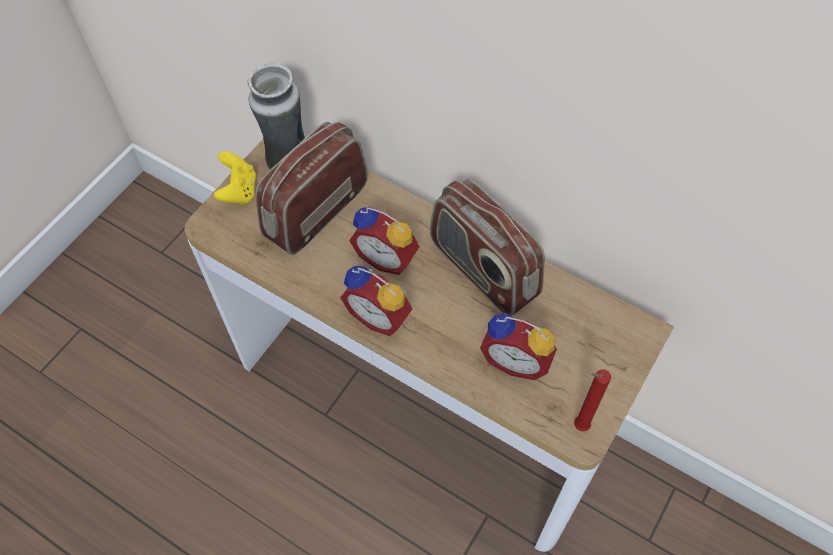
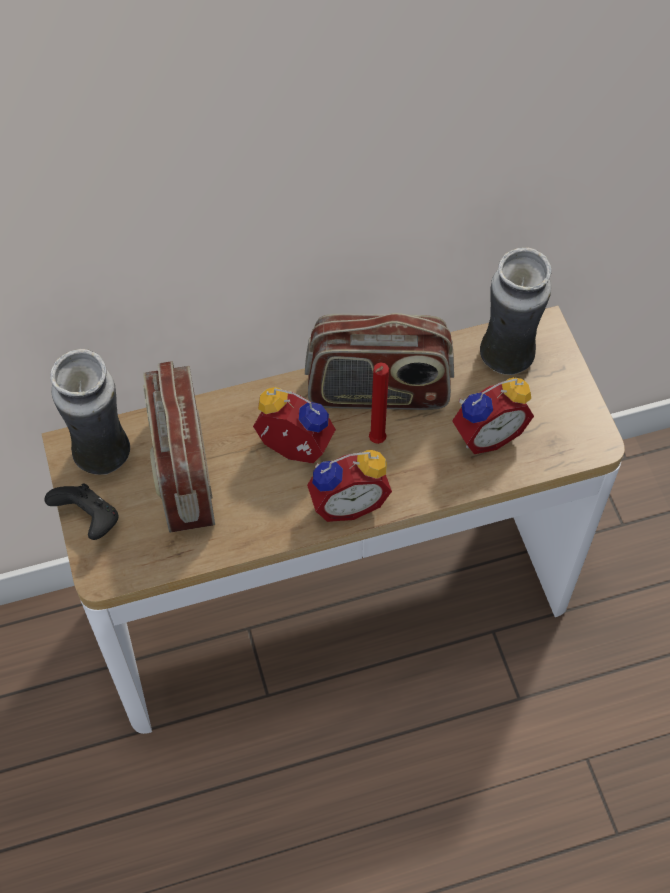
camera: 50 degrees left, 0 degrees up
(239, 191) = (89, 520): yellow game controller -> black game controller
(387, 257) = (292, 452): alarm clock -> alarm clock turned 135 degrees counterclockwise
(578, 426) = (584, 438): red candle -> red candle (376, 442)
(592, 326) = (506, 358): none -> vase

